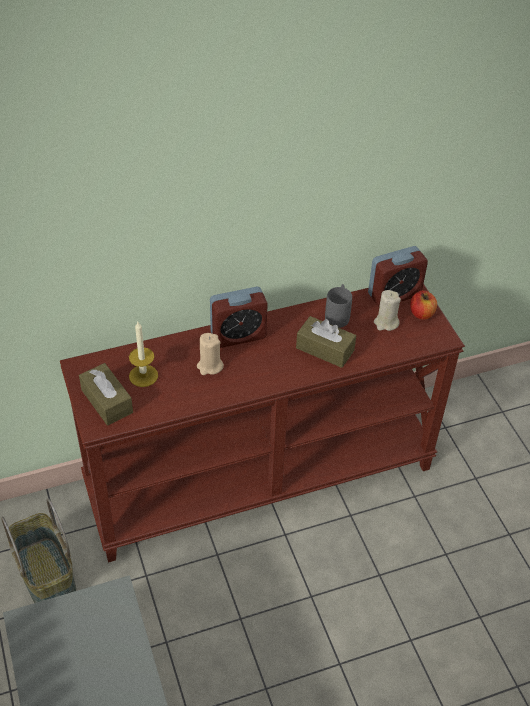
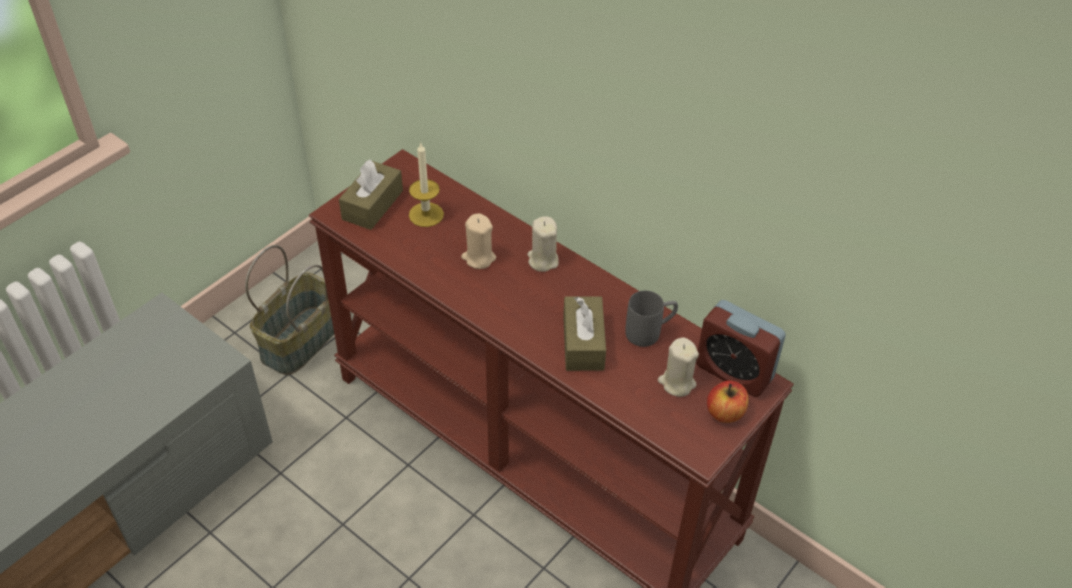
camera: 60 degrees right, 0 degrees up
(238, 335) = (542, 260): alarm clock -> beige candle

